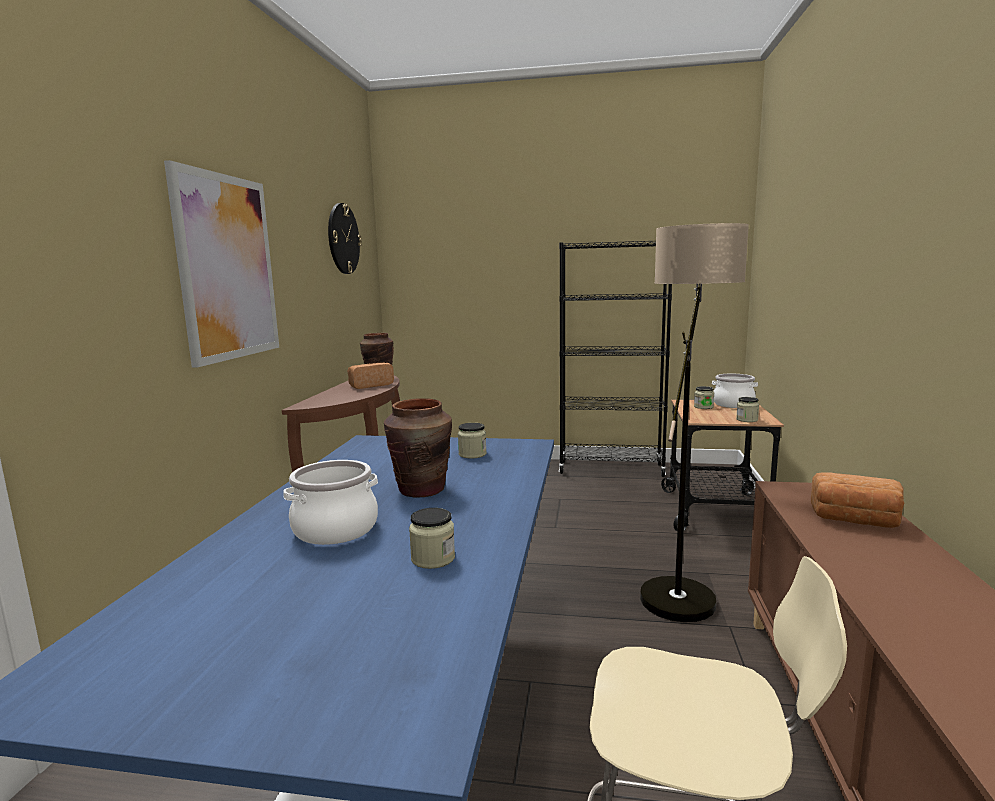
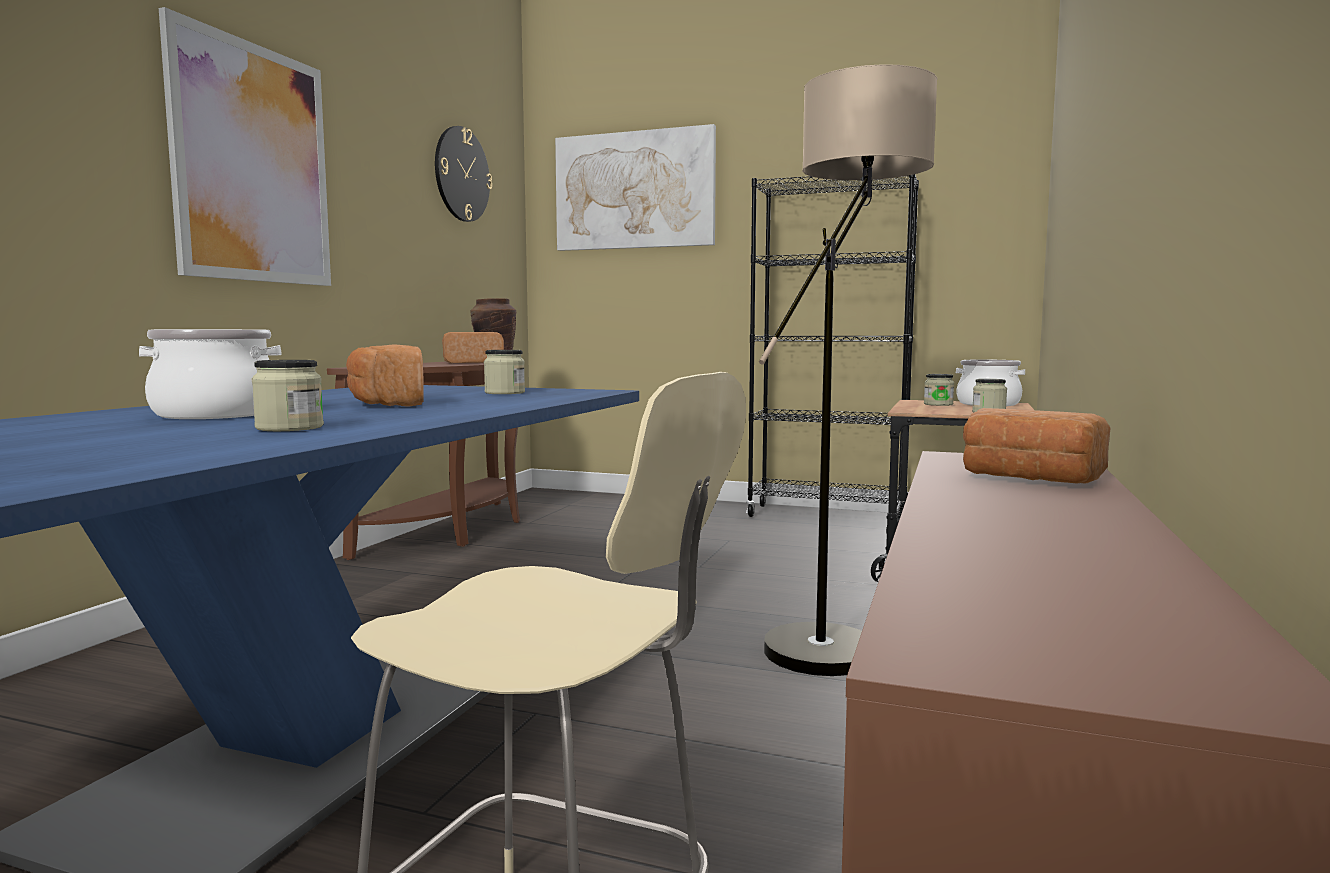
camera: 10 degrees right, 5 degrees down
(421, 490) = (383, 403): brown vase -> bread
(463, 242) = (634, 190): none -> picture

